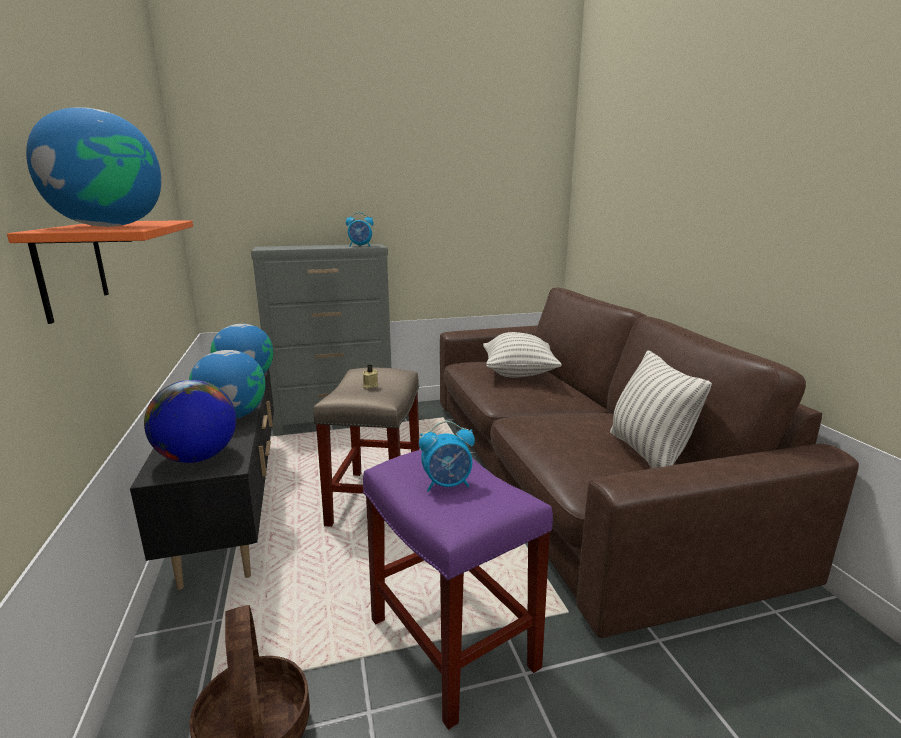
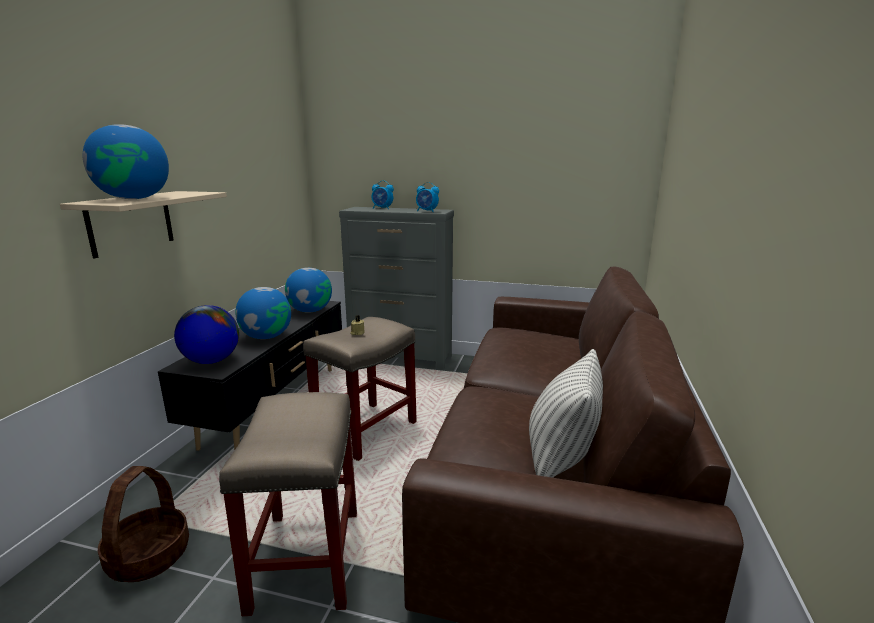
camera: 30 degrees right, 0 degrees up
(71, 267) = (131, 222): orange shelf -> beige shelf
(447, 485) = (287, 424): alarm clock -> alarm clock (382, 208)
(450, 641) = (306, 557): purple stool -> beige stool
(518, 373) = (538, 348): pillow -> none

